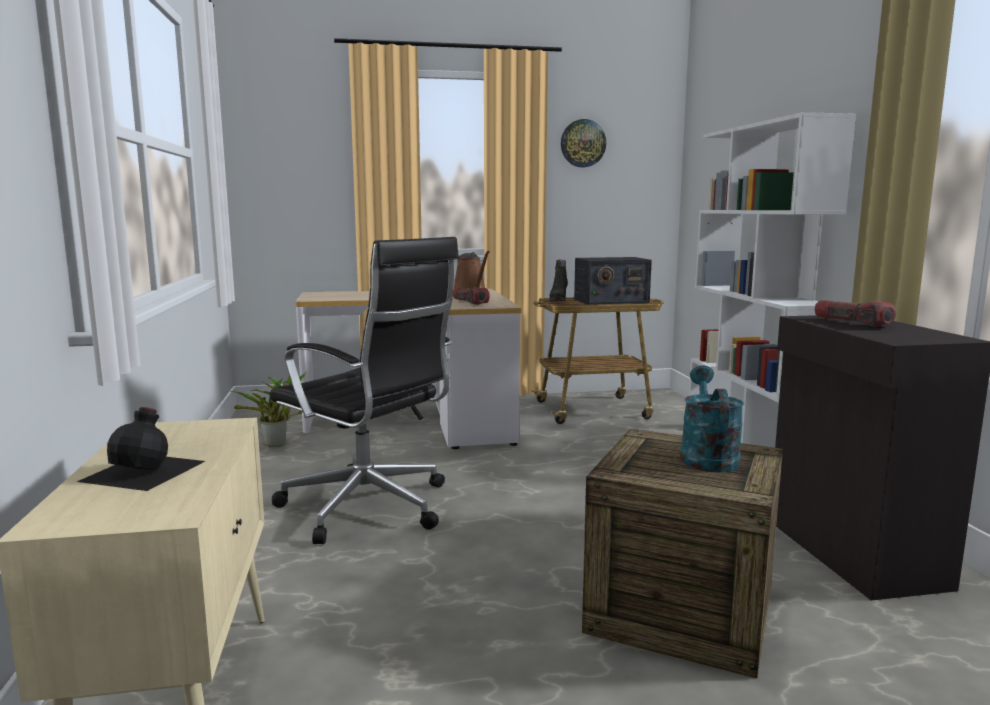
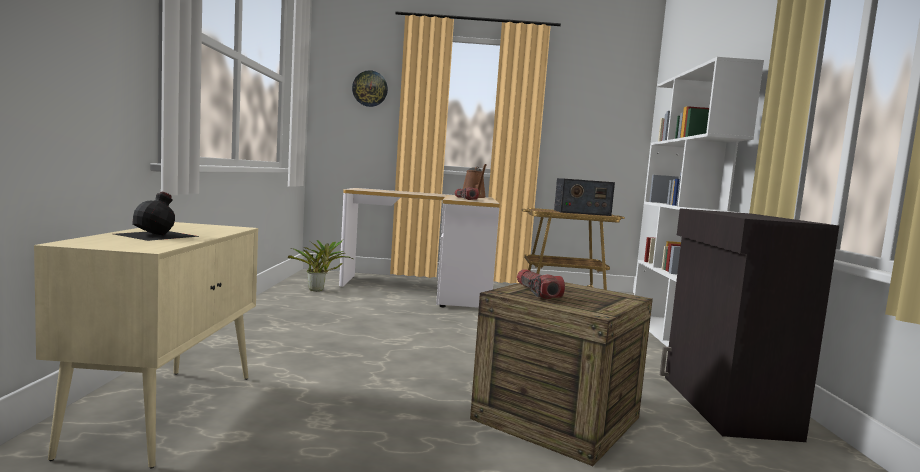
camera: 10 degrees right, 5 degrees down
(369, 508) = (359, 330): black office chair -> none
(558, 300) = (540, 209): black boot -> none
(583, 143) = (574, 95): wall clock -> wall clock (370, 88)
(706, 456) = (585, 294): turquoise watering can -> none
(851, 323) = (733, 213): flashlight -> flashlight (536, 293)

